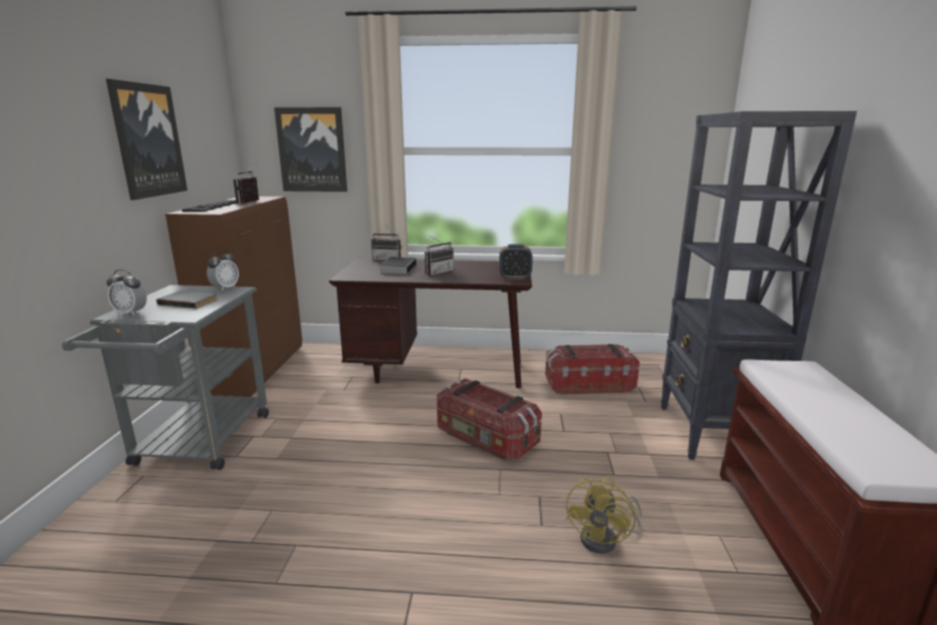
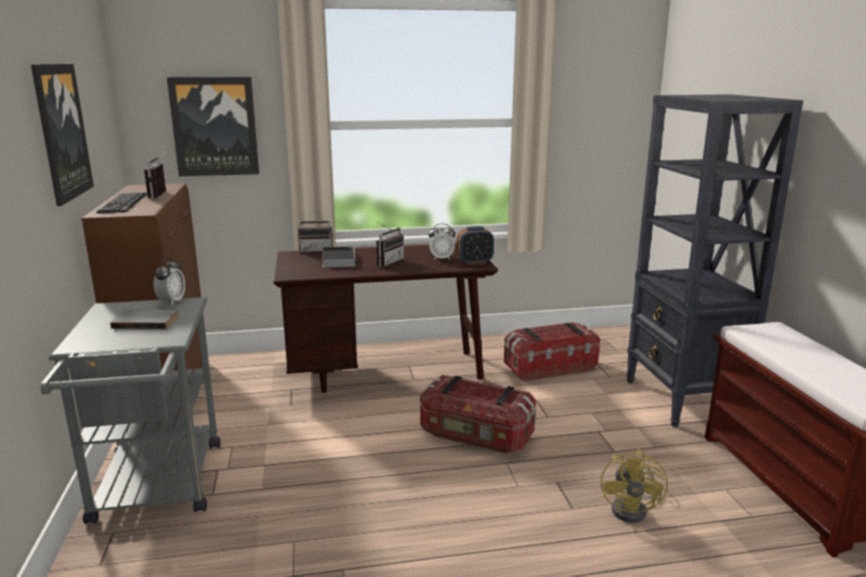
camera: 15 degrees left, 0 degrees up
(131, 313) = (92, 342): alarm clock -> alarm clock (442, 258)

